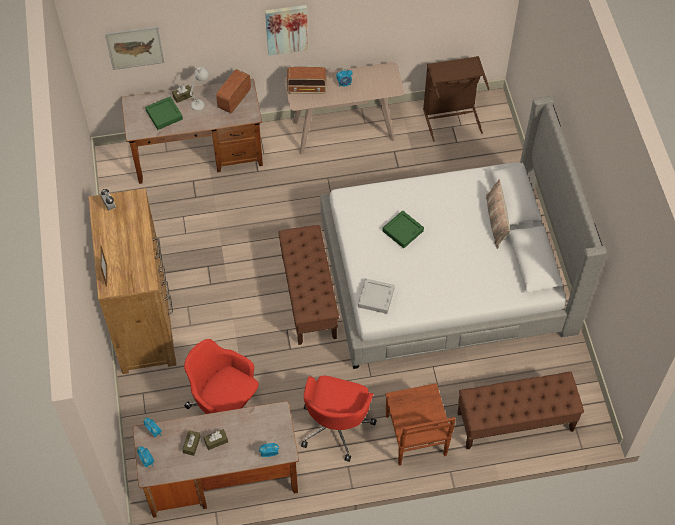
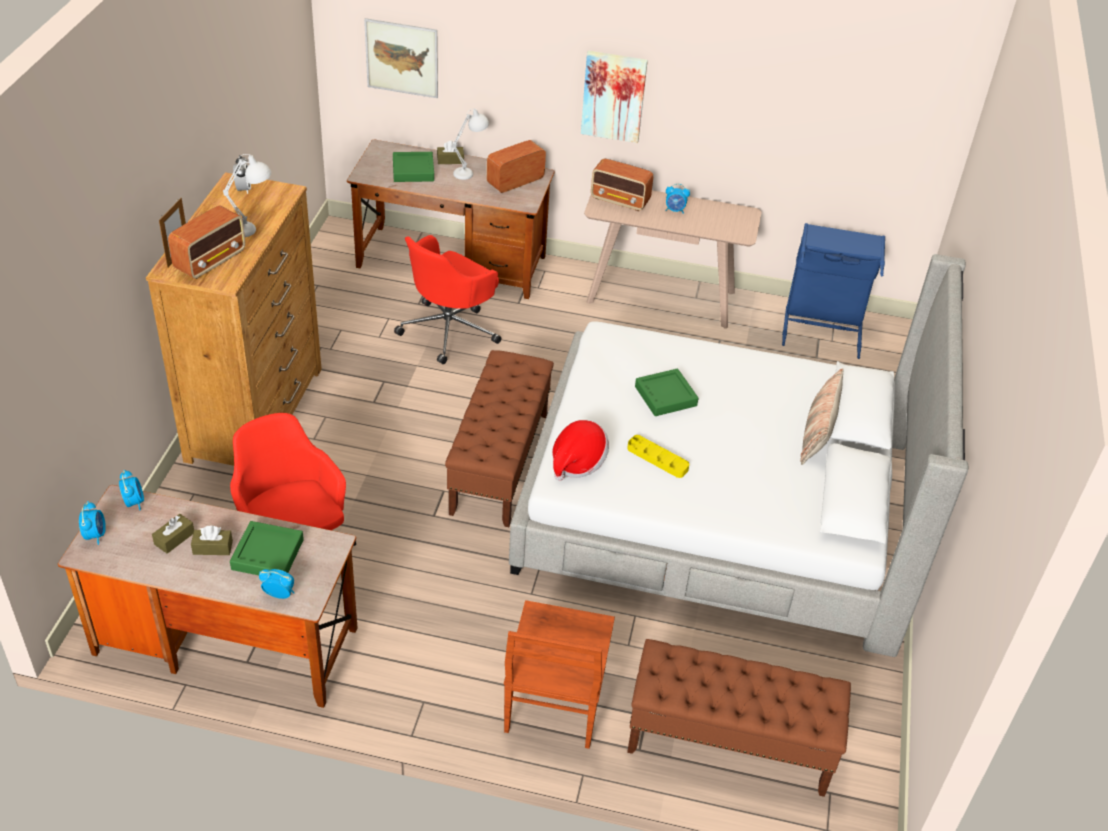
camera: 20 degrees right, 15 degrees down
(128, 271) = (211, 260): none -> radio
(137, 237) = (254, 230): none -> white table lamp
(248, 433) = (267, 554): none -> green tray
(336, 426) = (439, 639): red office chair -> red office chair (450, 330)
(376, 298) = (577, 462): grey tray -> hat
(418, 277) = (657, 459): none -> yellow tray
(451, 116) = (822, 327): brown laundry basket -> blue laundry basket

